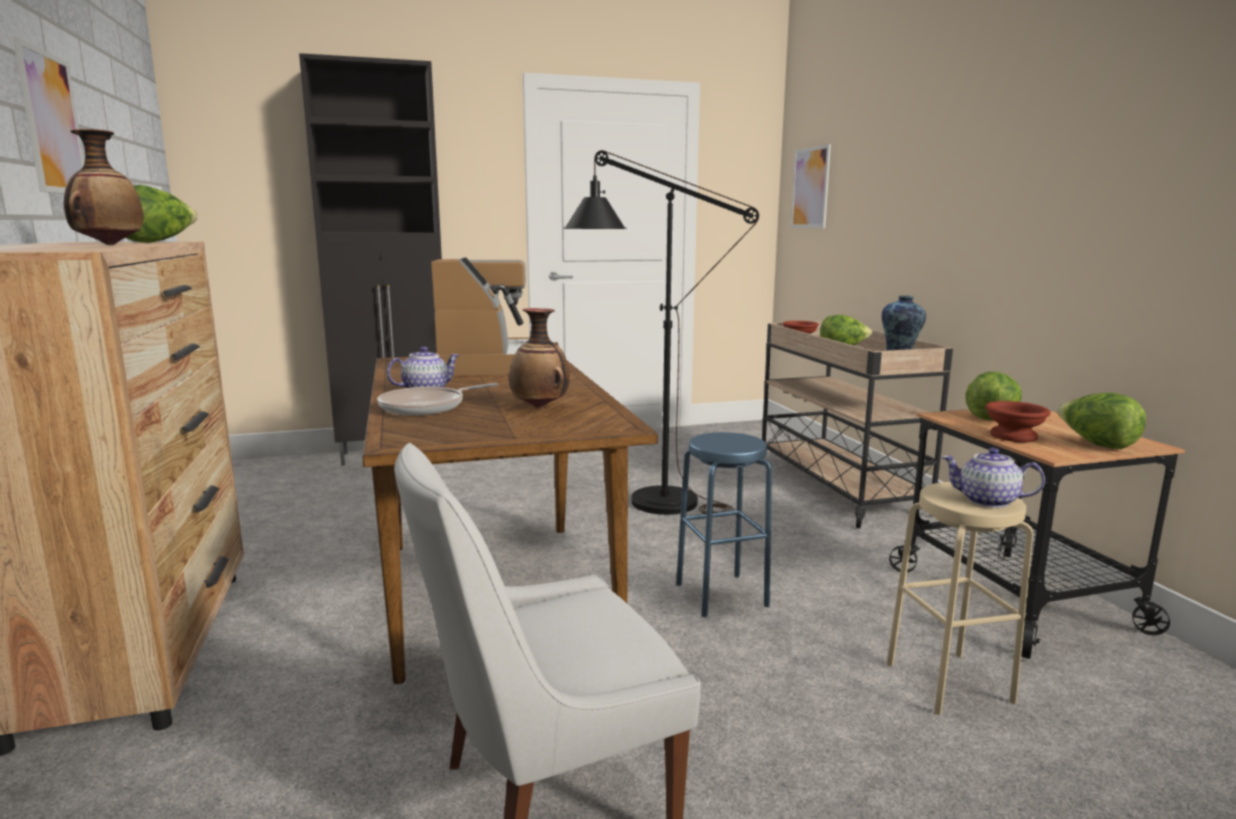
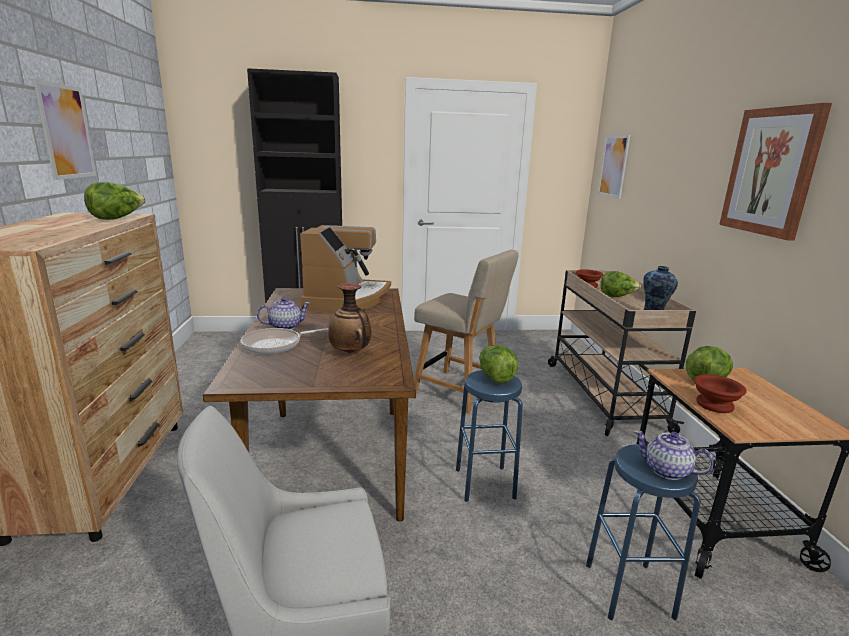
camera: 10 degrees right, 5 degrees up
(109, 245) = (74, 227): vase -> none
(645, 499) = (460, 392): black floor lamp -> beige chair
(949, 682) = (629, 590): beige stool -> blue stool
(1029, 160) = (771, 172): none -> picture
(1096, 444) = (782, 422): lettuce -> lettuce (495, 377)

